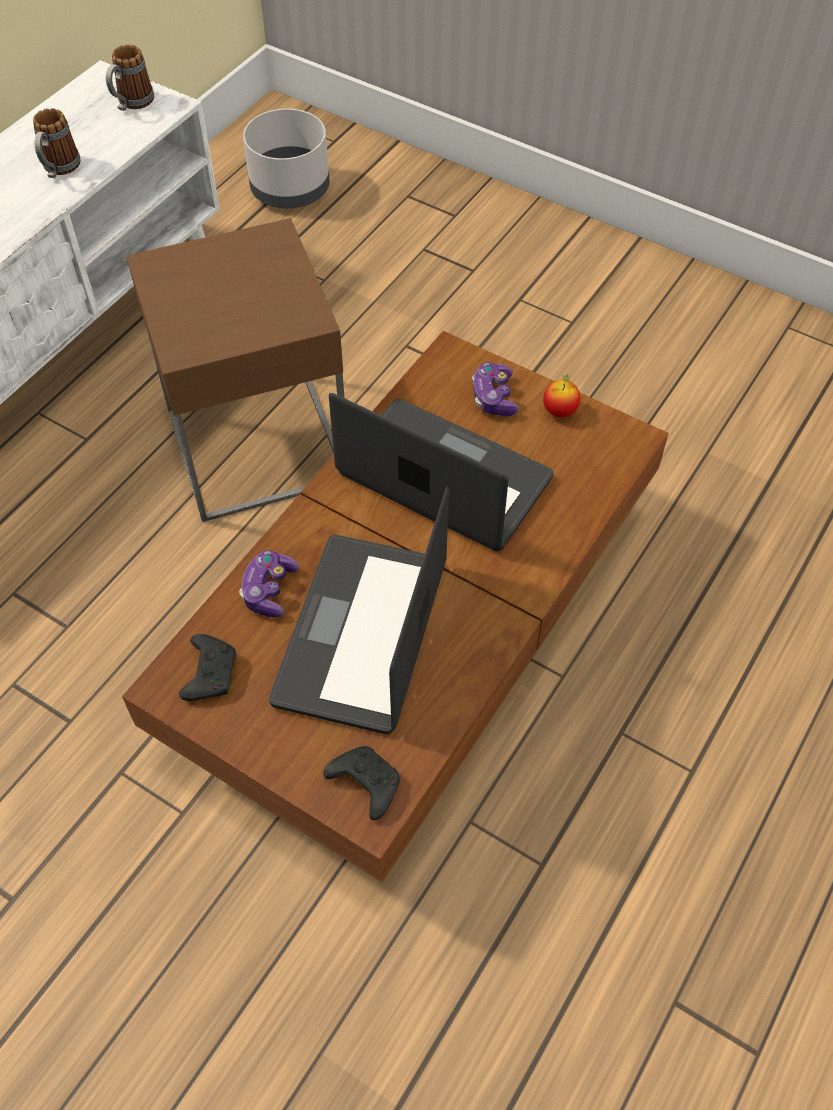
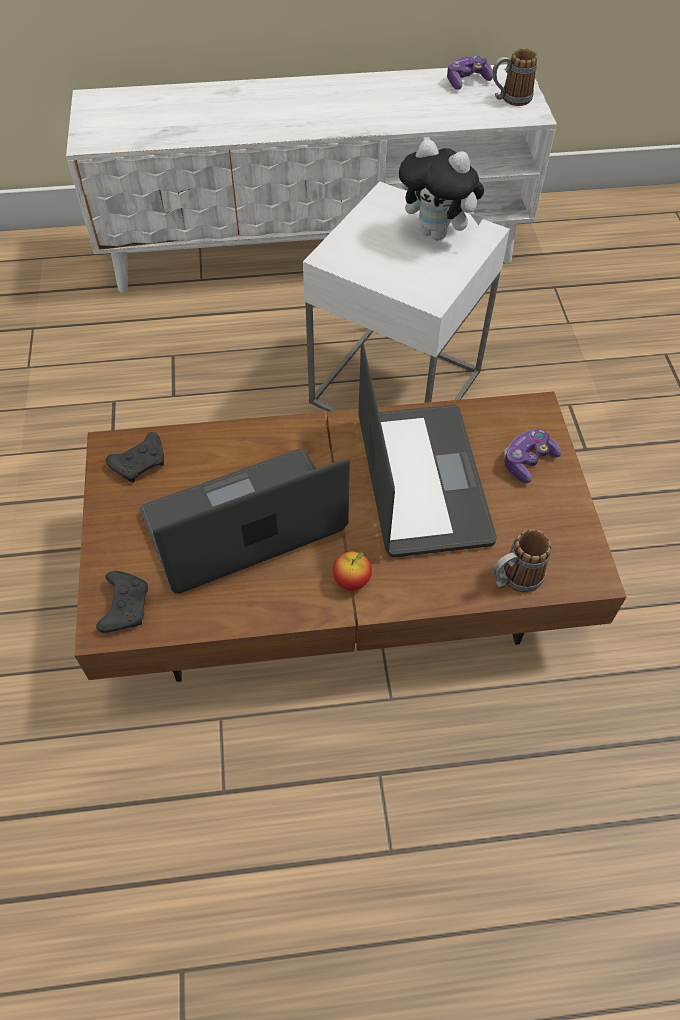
camera: 50 degrees right, 0 degrees up
(59, 169) = (413, 110): mug -> mug (514, 579)
(241, 264) = (438, 233): none -> plush toy
(257, 445) = (396, 387): brown side table -> white side table
(269, 590) = (231, 449): game controller -> game controller (467, 81)
(289, 189) = (620, 251): grey planter -> none
(559, 411) = (562, 510): apple -> apple (352, 581)

